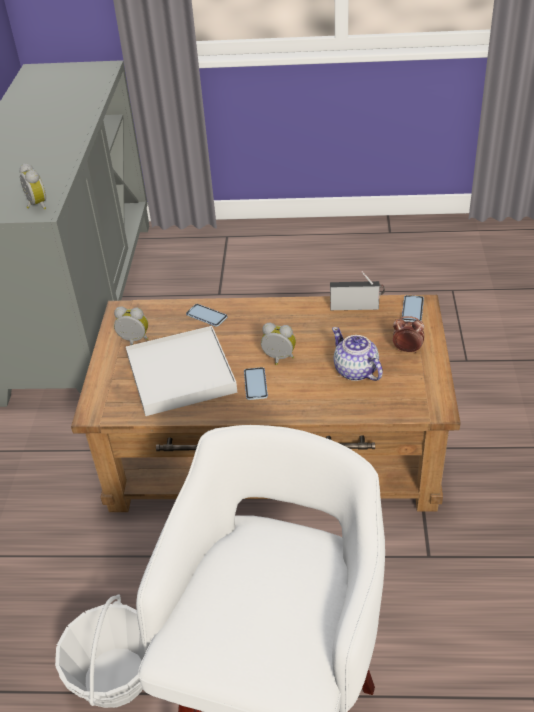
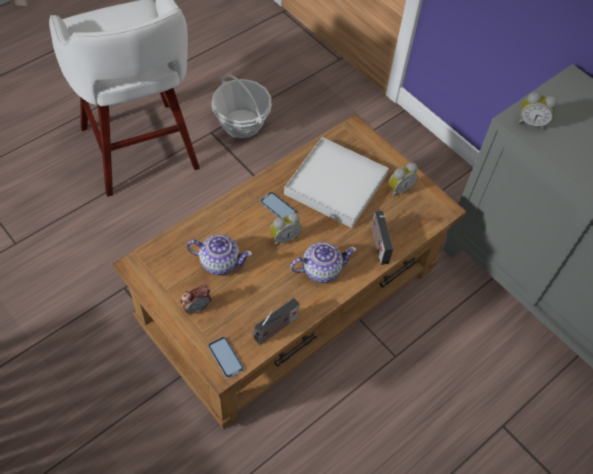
camera: 130 degrees right, 15 degrees up
(206, 316) = (378, 243): phone -> radio
(275, 323) = (320, 270): none -> teapot

